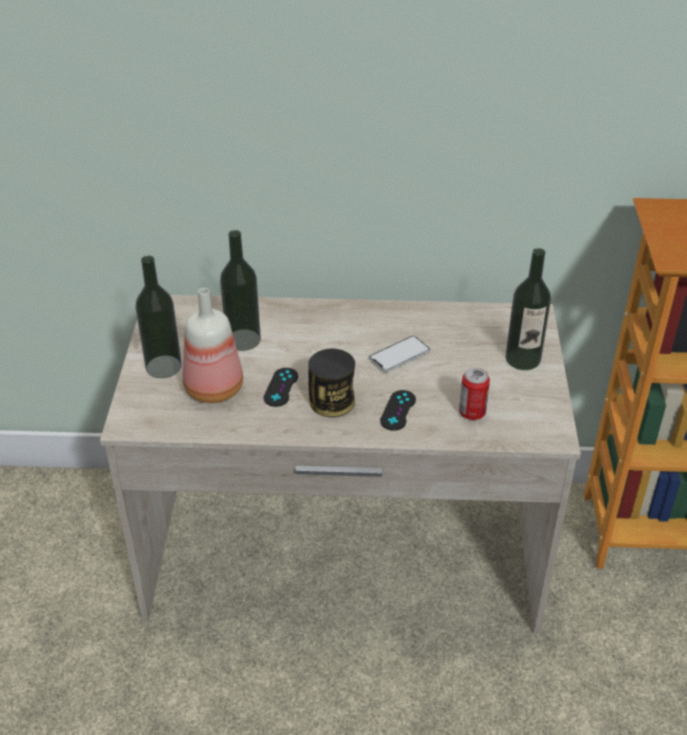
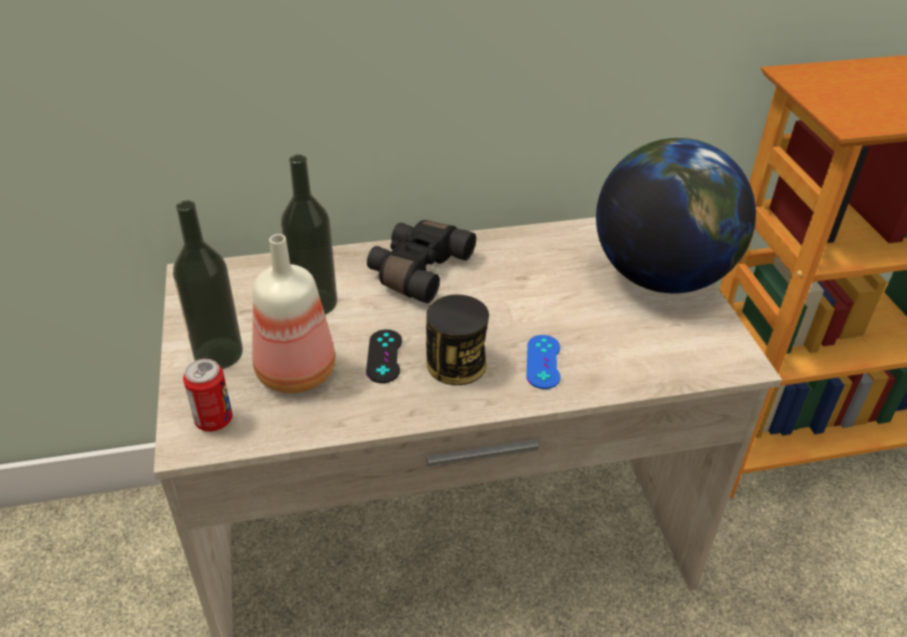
camera: 15 degrees left, 0 degrees up
(329, 326) = (417, 270): none -> black binoculars
(398, 410) = (543, 362): black game controller -> blue game controller
(399, 355) = (516, 293): phone -> none
(472, 413) = (633, 350): can -> can (214, 420)
(522, 359) = (661, 276): bottle -> globe

